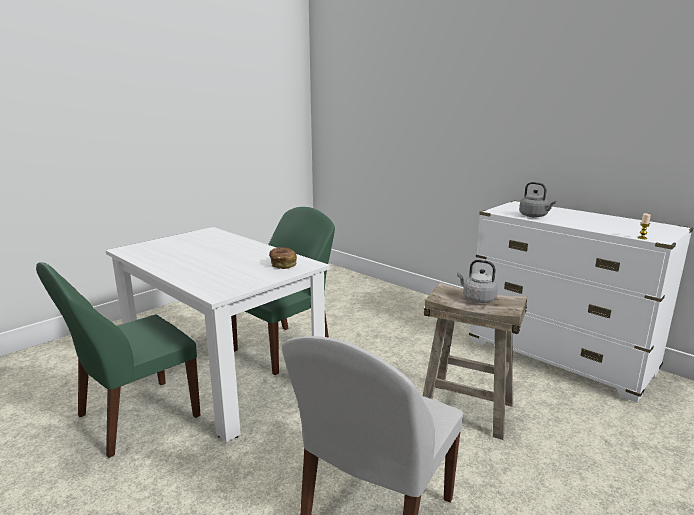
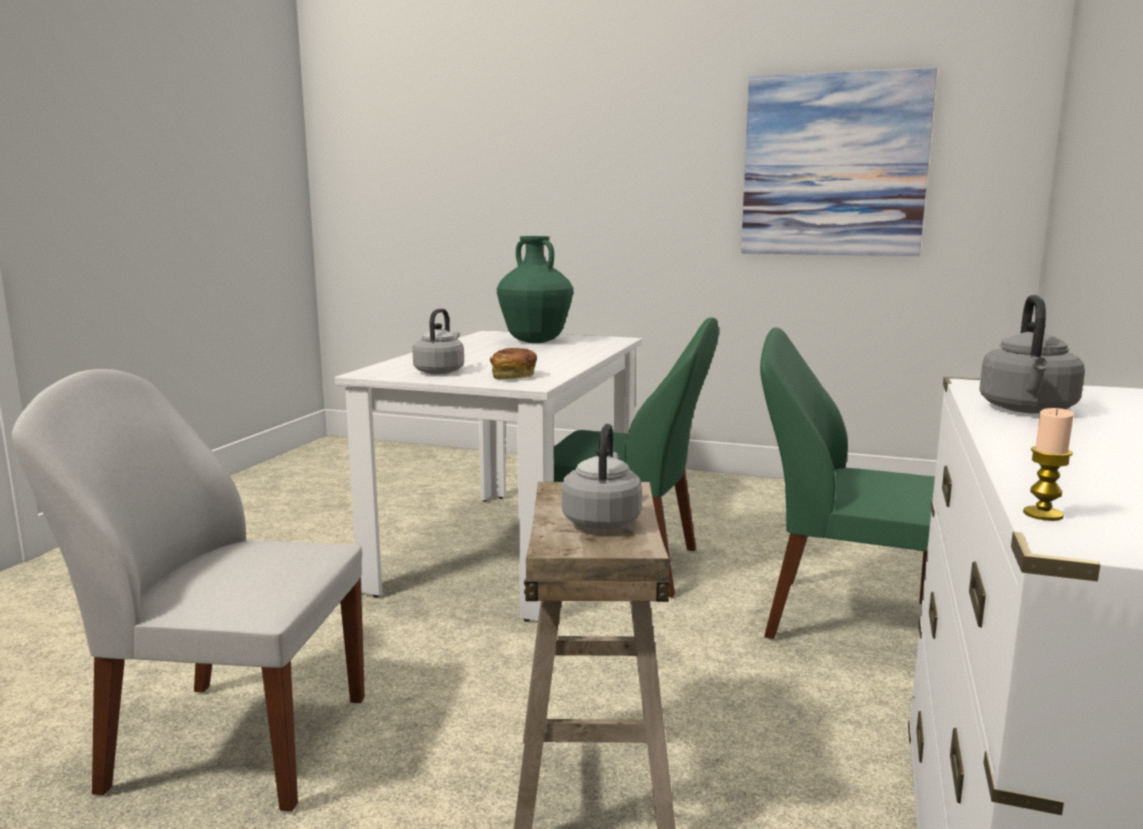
camera: 65 degrees right, 5 degrees down
(135, 417) = (383, 533): green chair -> green chair (843, 618)
(182, 245) = (536, 341): none -> green vase
(234, 113) = (834, 165): none -> picture
(242, 277) = (440, 371): none -> grey kettle

